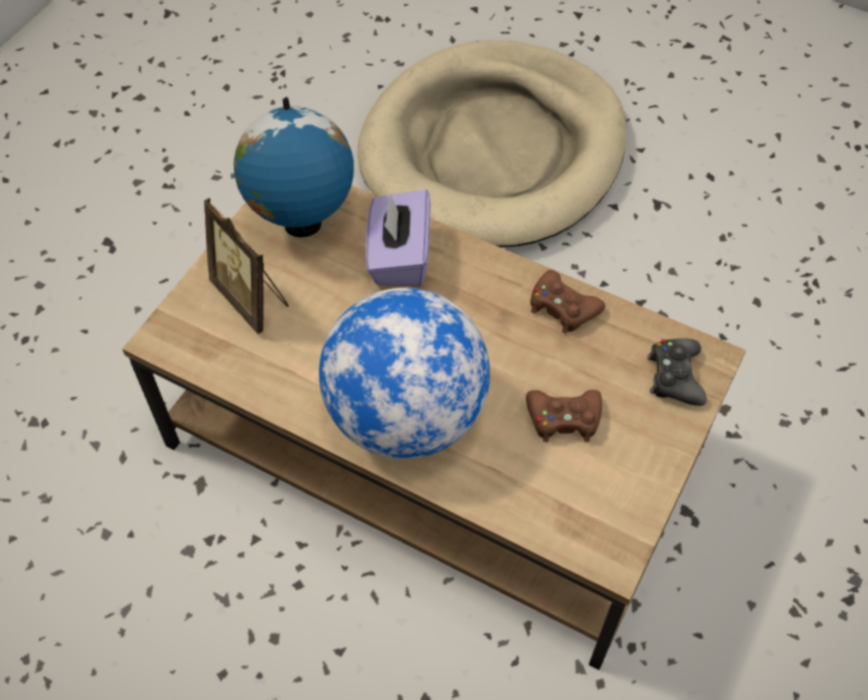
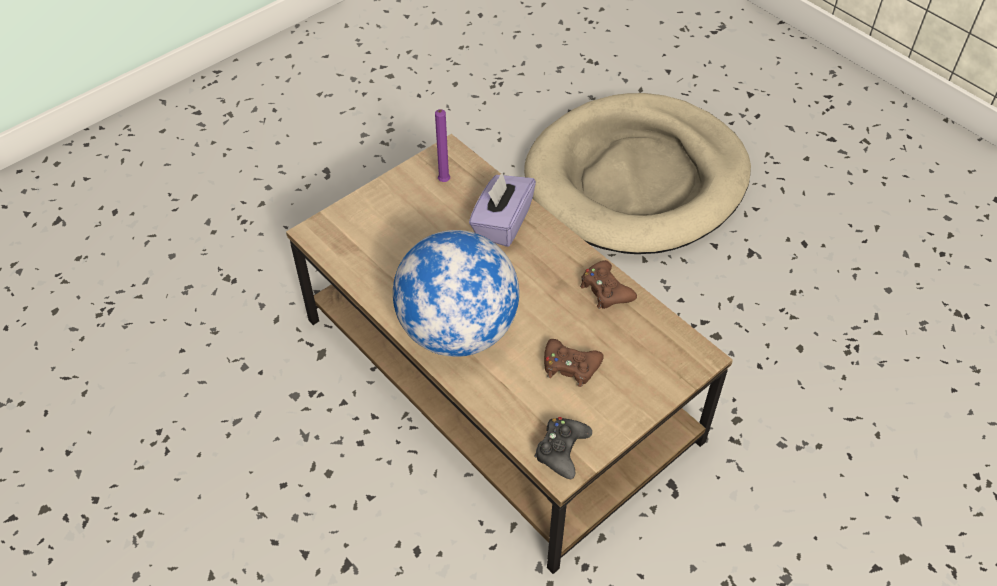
camera: 20 degrees right, 5 degrees down
(252, 298) = (386, 223): picture frame -> none
(302, 224) = (443, 183): globe -> purple candle
(675, 376) = (668, 362): black game controller -> black game controller (561, 450)

